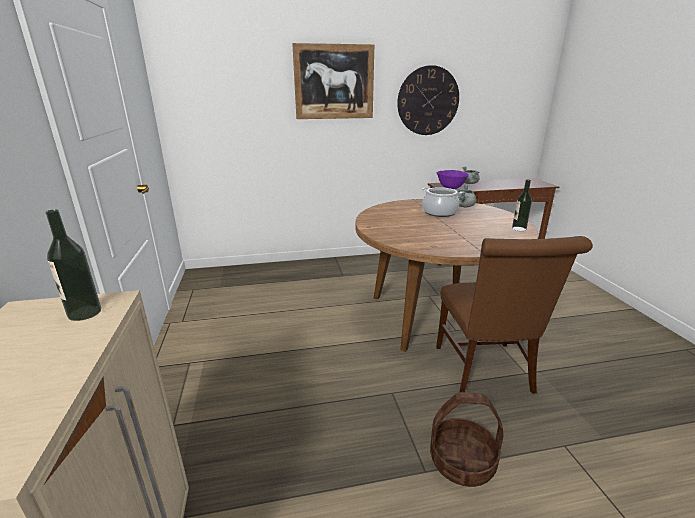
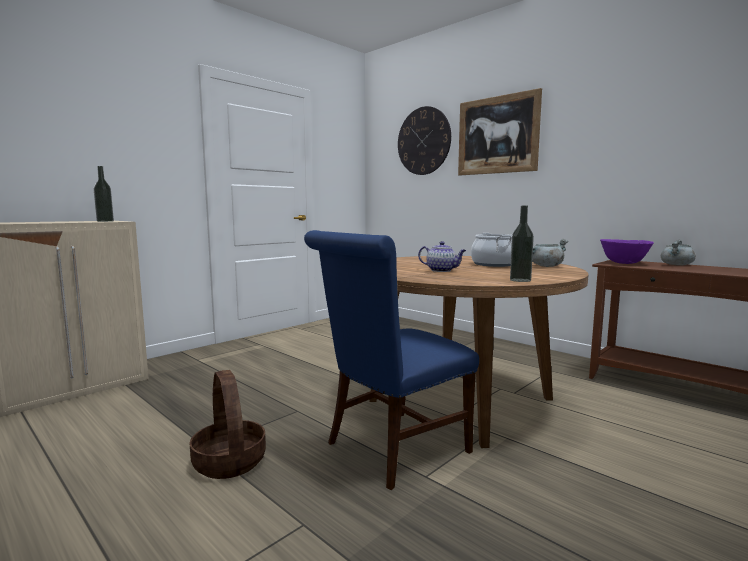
camera: 55 degrees right, 15 degrees down
(428, 101) = (616, 145): wall clock -> wall clock (423, 141)
(457, 232) = (442, 270): none -> teapot
(486, 372) = (390, 449): brown chair -> blue chair

